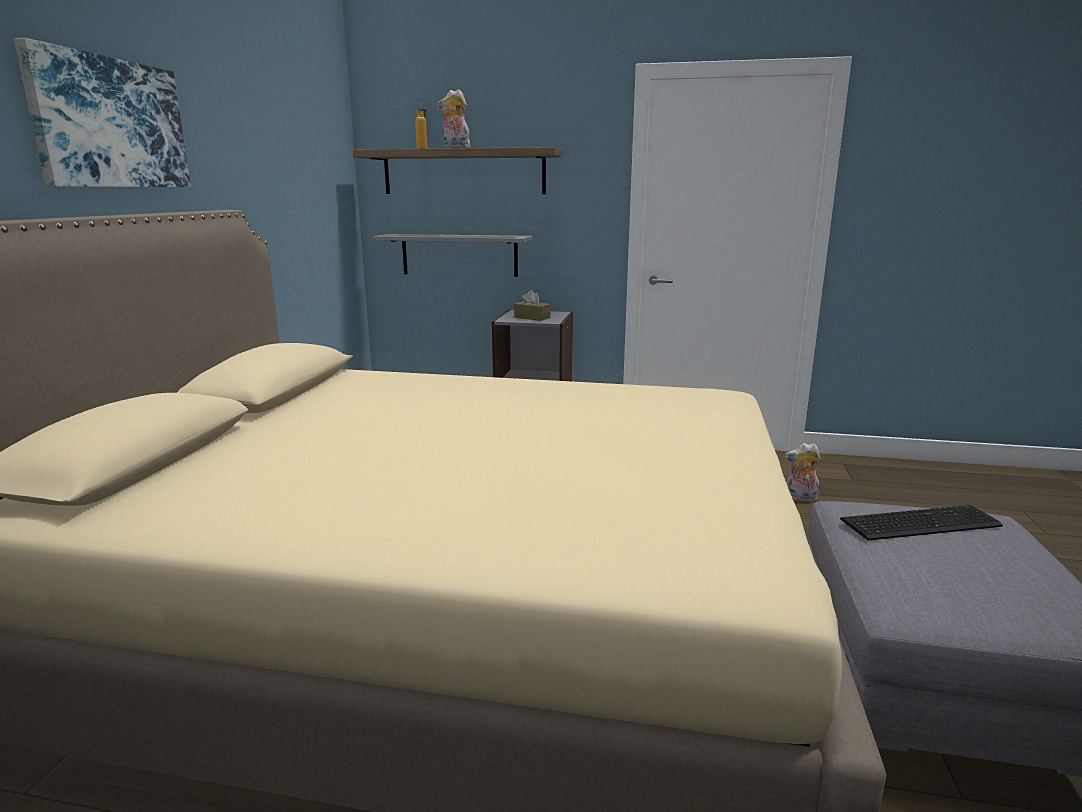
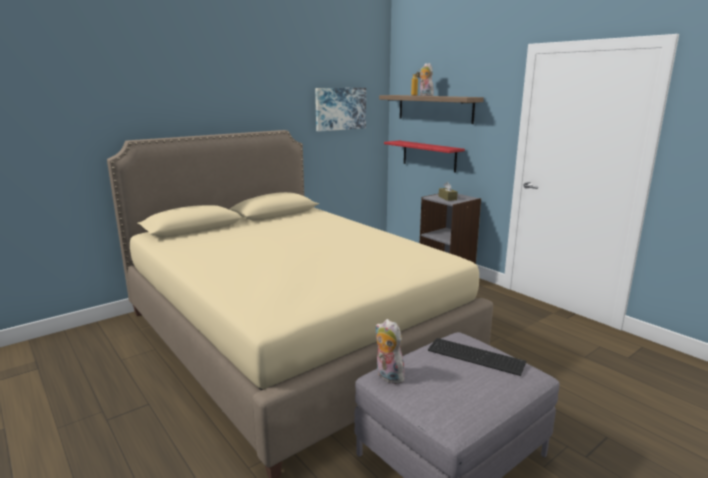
camera: 40 degrees right, 0 degrees up
(109, 123) = (230, 97): picture -> picture (340, 108)
(459, 255) = (429, 156): grey shelf -> red shelf
(800, 498) = (563, 353): plush toy -> plush toy (387, 376)

